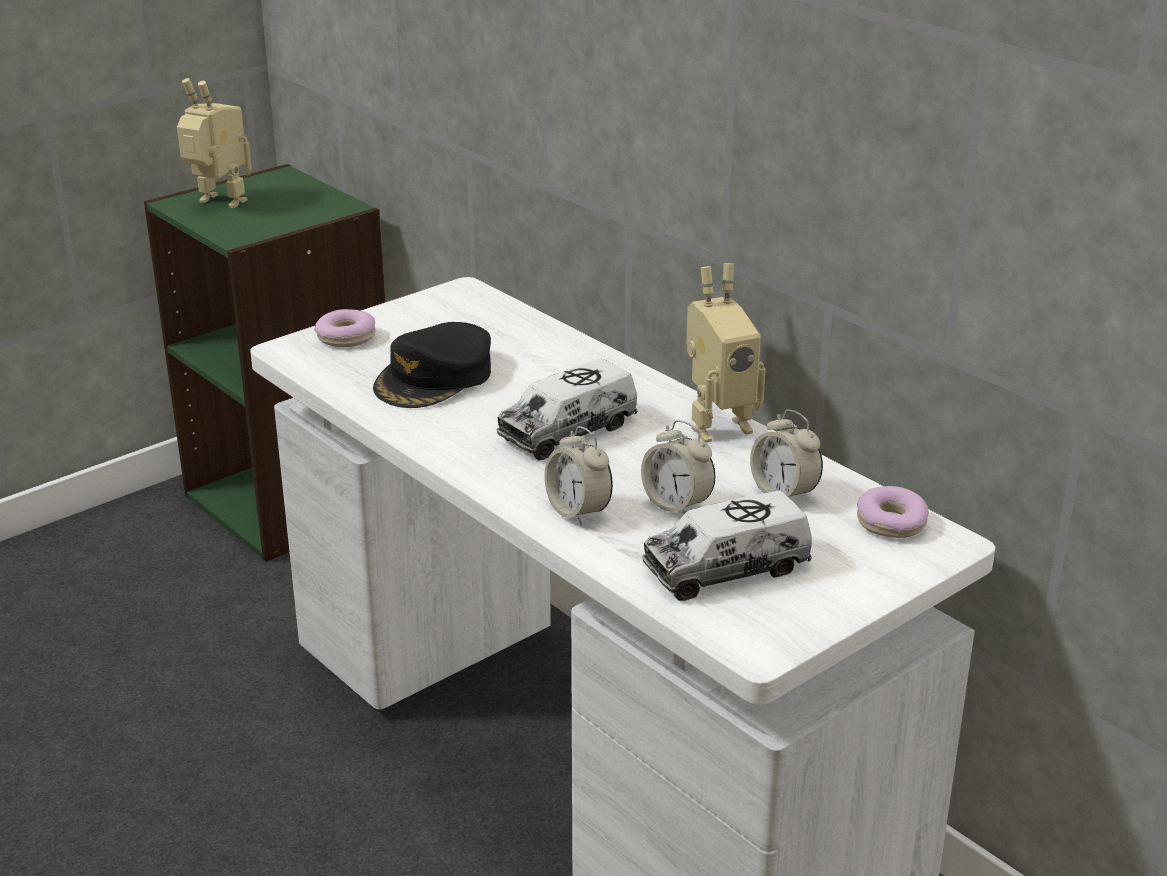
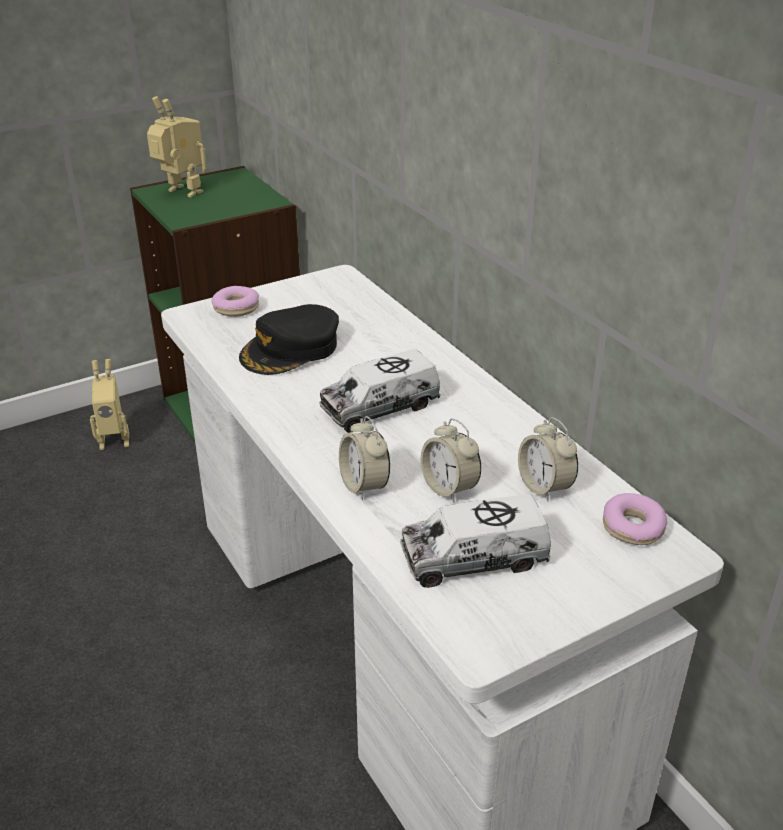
camera: 10 degrees right, 5 degrees up
(717, 426) = (505, 414): toy robot -> toy robot (114, 440)

